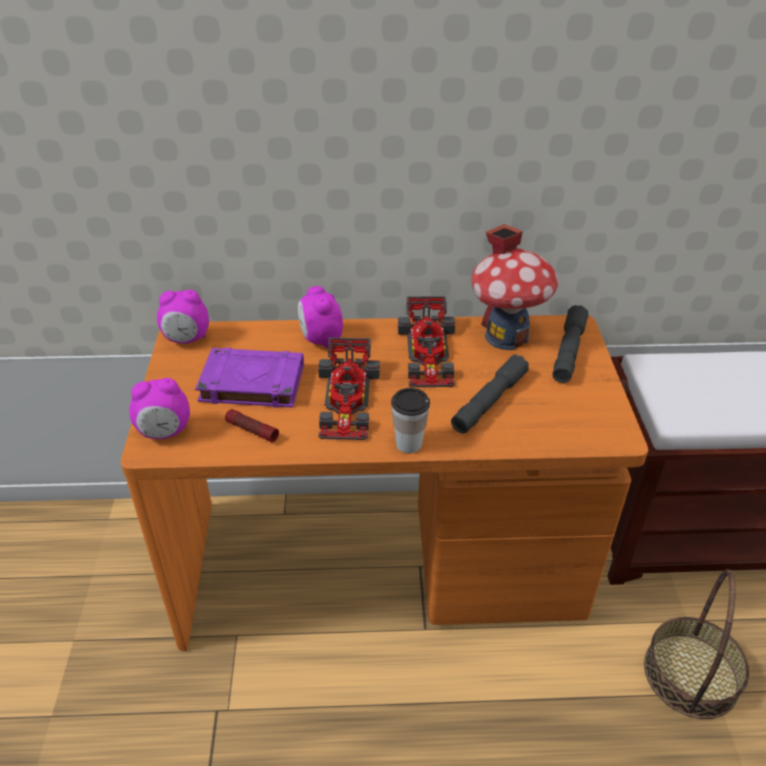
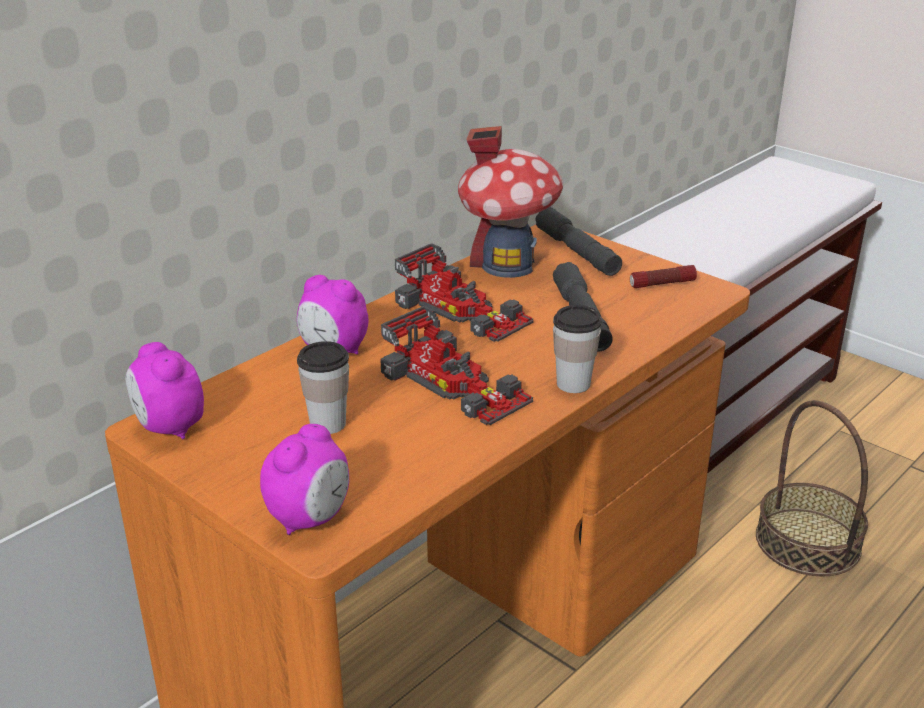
camera: 45 degrees left, 10 degrees down
(187, 339) = (169, 428): alarm clock -> alarm clock turned 105 degrees clockwise
(251, 383) = (327, 424): purple book -> cup
(252, 430) = (406, 460): flashlight -> flashlight (662, 284)

